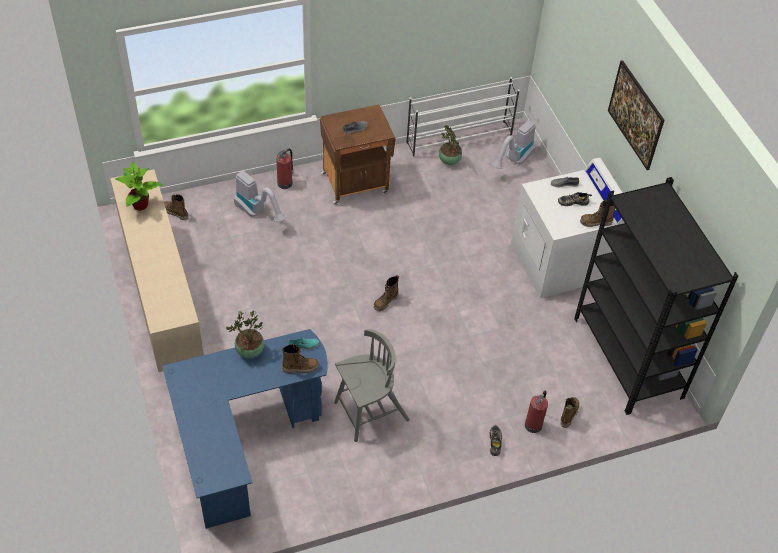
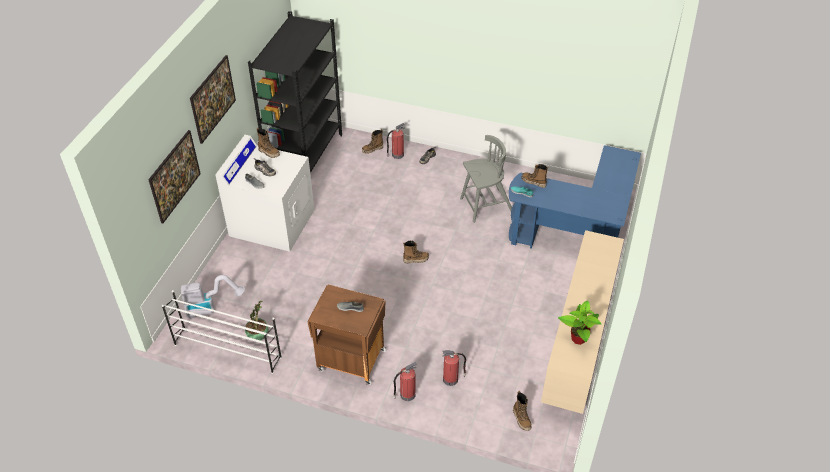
camera: 140 degrees left, 5 degrees down
(249, 352) = (560, 205): potted plant -> none
(258, 212) = (451, 379): vacuum cleaner -> fire extinguisher
(370, 412) = (485, 205): grey chair -> grey chair turned 150 degrees clockwise
(582, 85) = (177, 187): none -> picture

